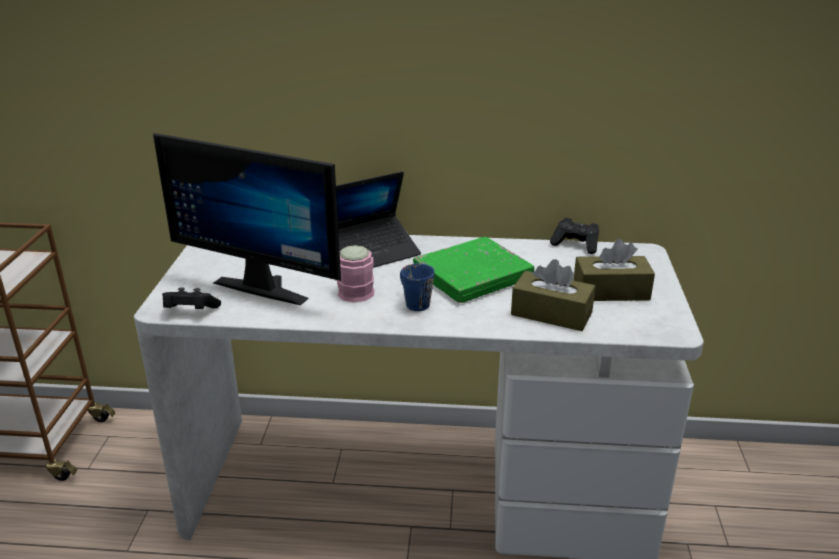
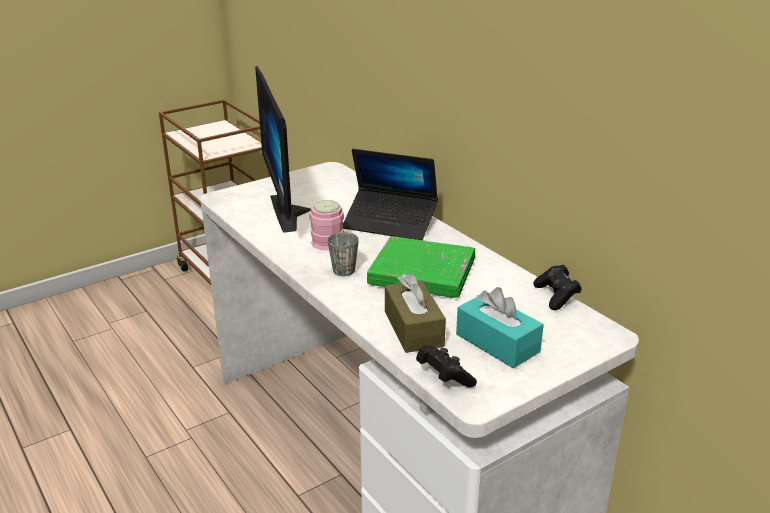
camera: 50 degrees right, 0 degrees up
(190, 312) = (227, 205): black game controller -> black game controller (443, 377)
(413, 302) = (346, 267): blue mug -> grey mug
(611, 291) = (497, 343): brown tissue box -> turquoise tissue box

